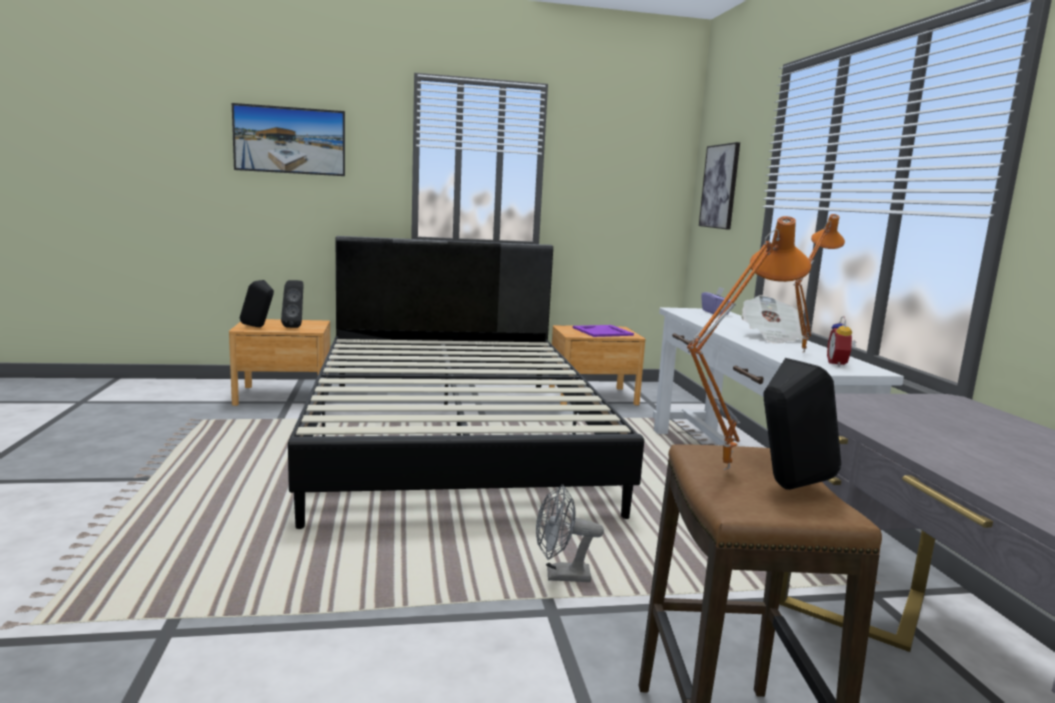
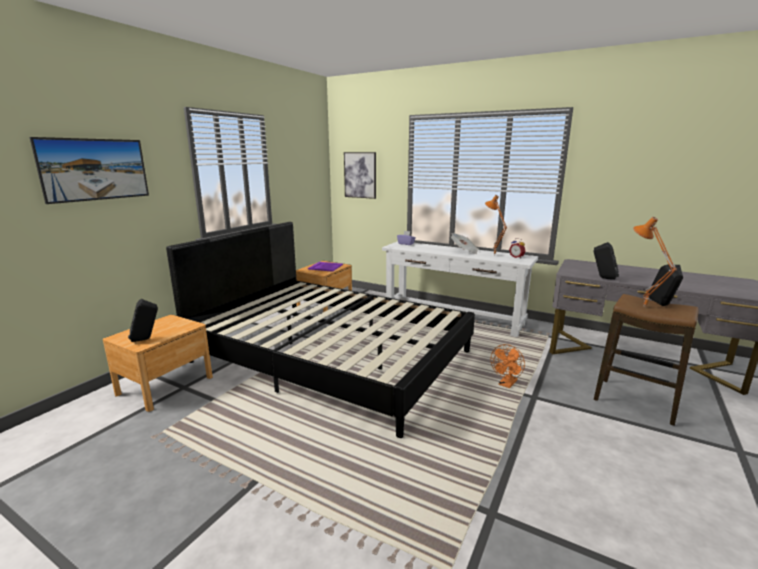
camera: 50 degrees left, 5 degrees up
(295, 327) = (171, 328): black speaker -> black speaker (603, 278)
(560, 575) = (506, 384): grey fan -> orange fan

